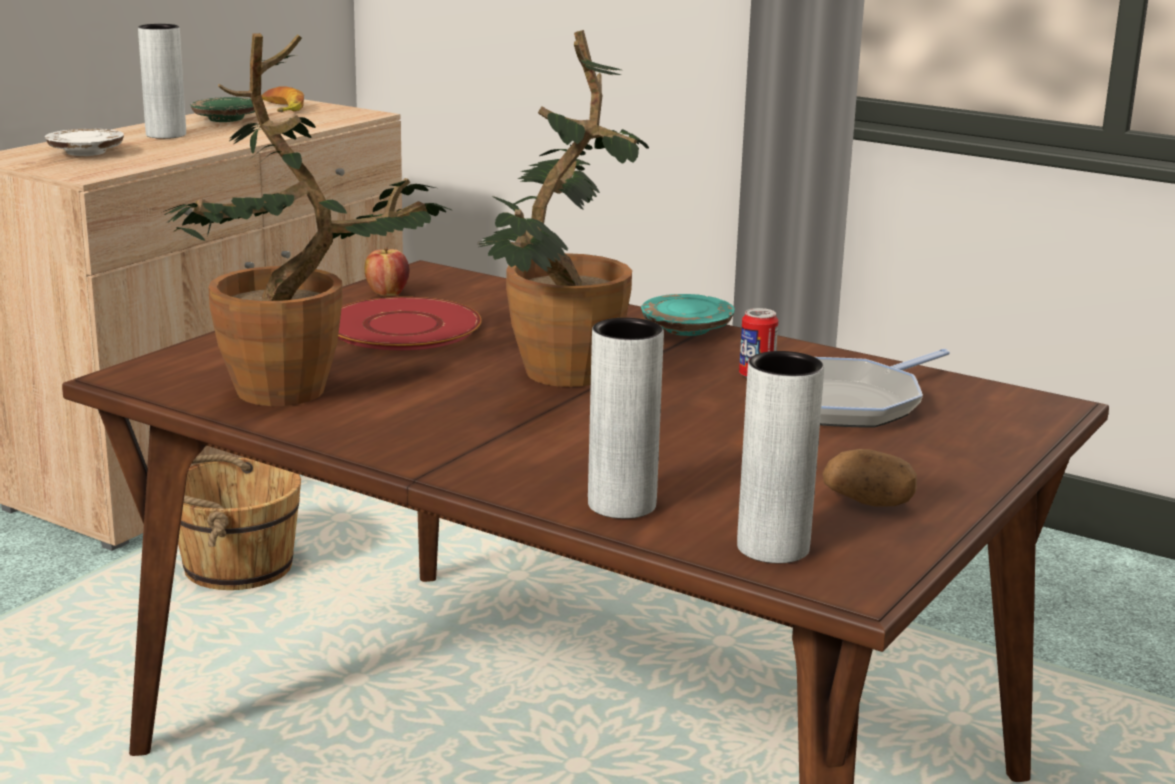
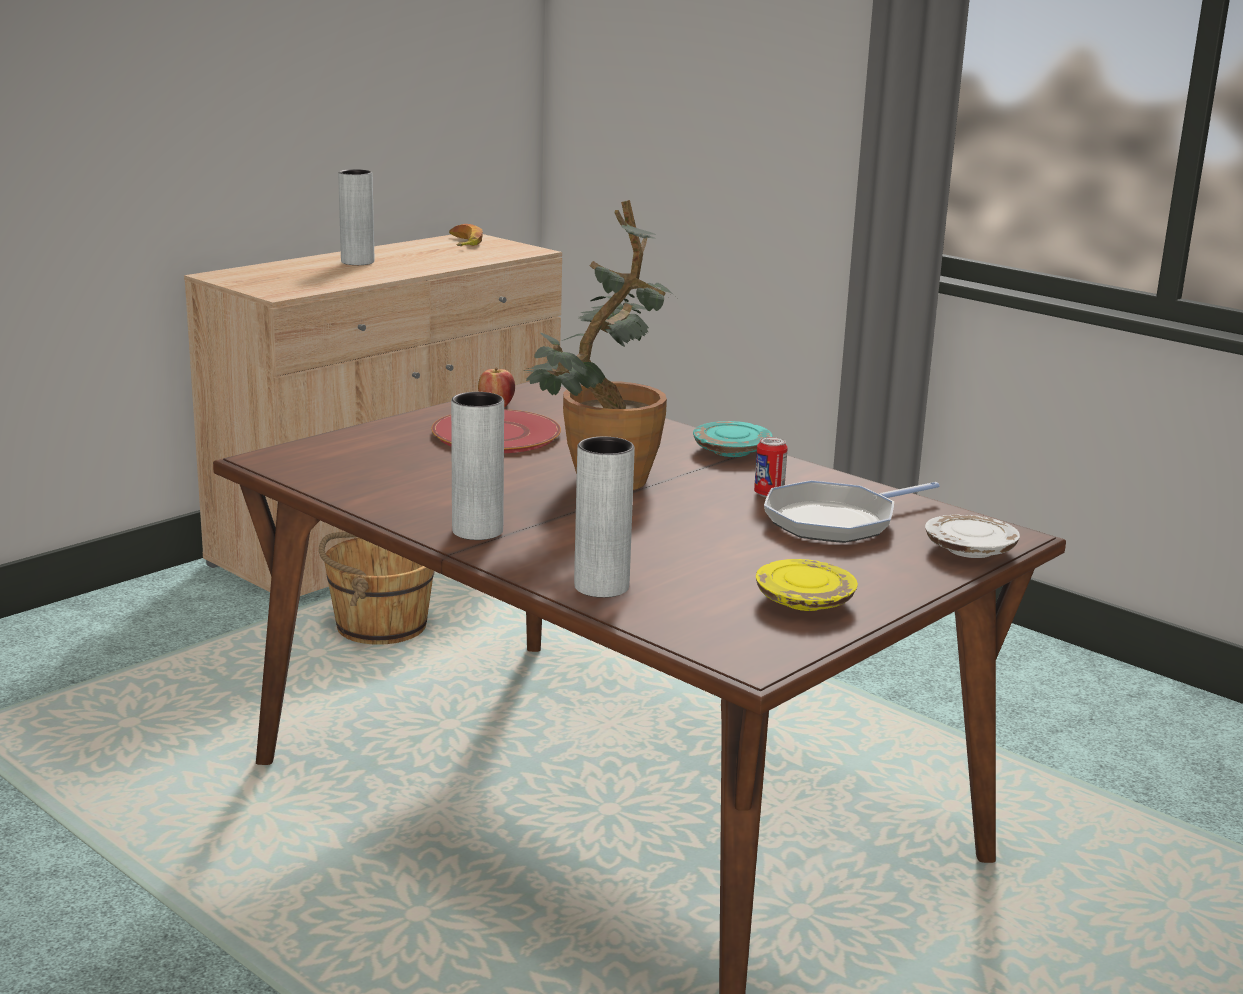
camera: 10 degrees right, 0 degrees up
(85, 153) = (286, 275): white plate -> white plate (969, 550)
(226, 119) = (413, 250): green plate -> none
(305, 389) = (395, 479): potted plant -> none
(773, 548) = (705, 629): grey vase -> grey vase (477, 531)
(869, 502) = (805, 601): potato -> yellow plate

